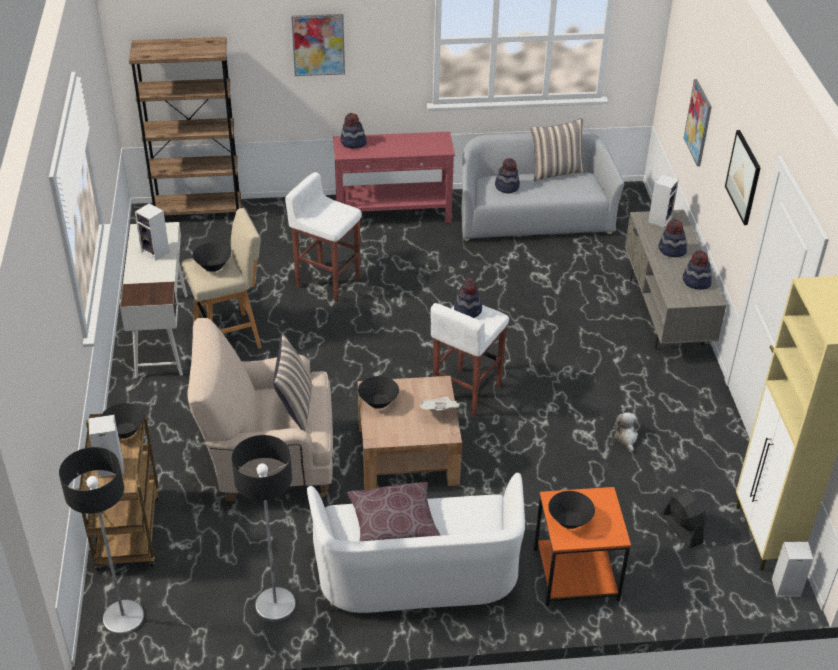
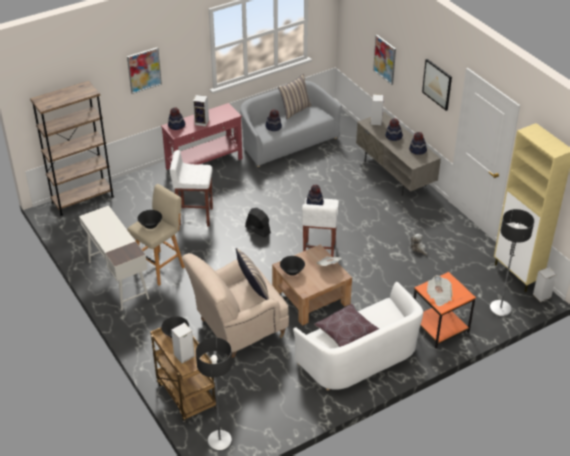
camera: 25 degrees left, 0 degrees up
(156, 252) = (110, 227): speaker -> speaker (202, 122)
(275, 605) = (297, 402): floor lamp -> floor lamp (500, 309)
(569, 521) = (439, 296): black bowl -> newspaper
(682, 528) = (476, 285): black fan -> black fan (257, 230)

